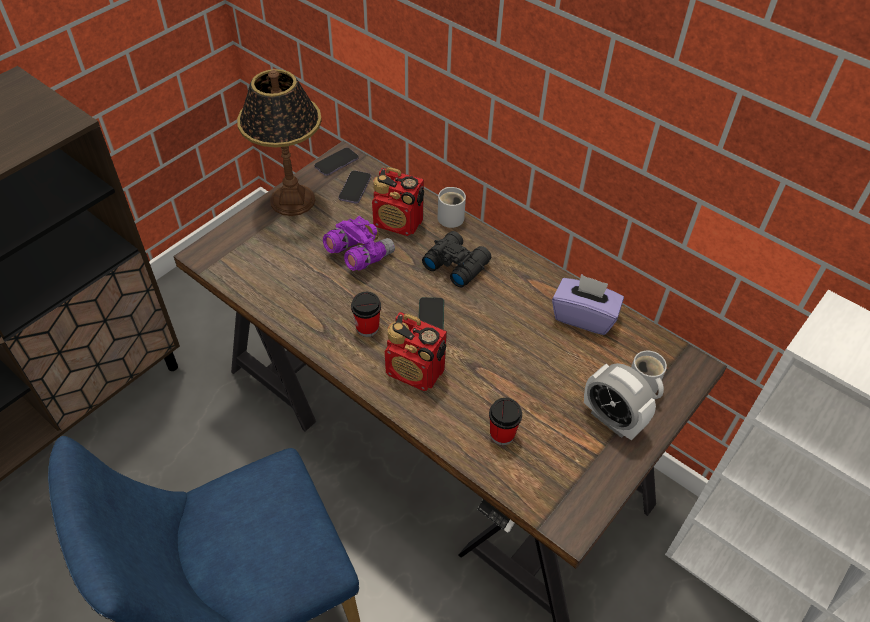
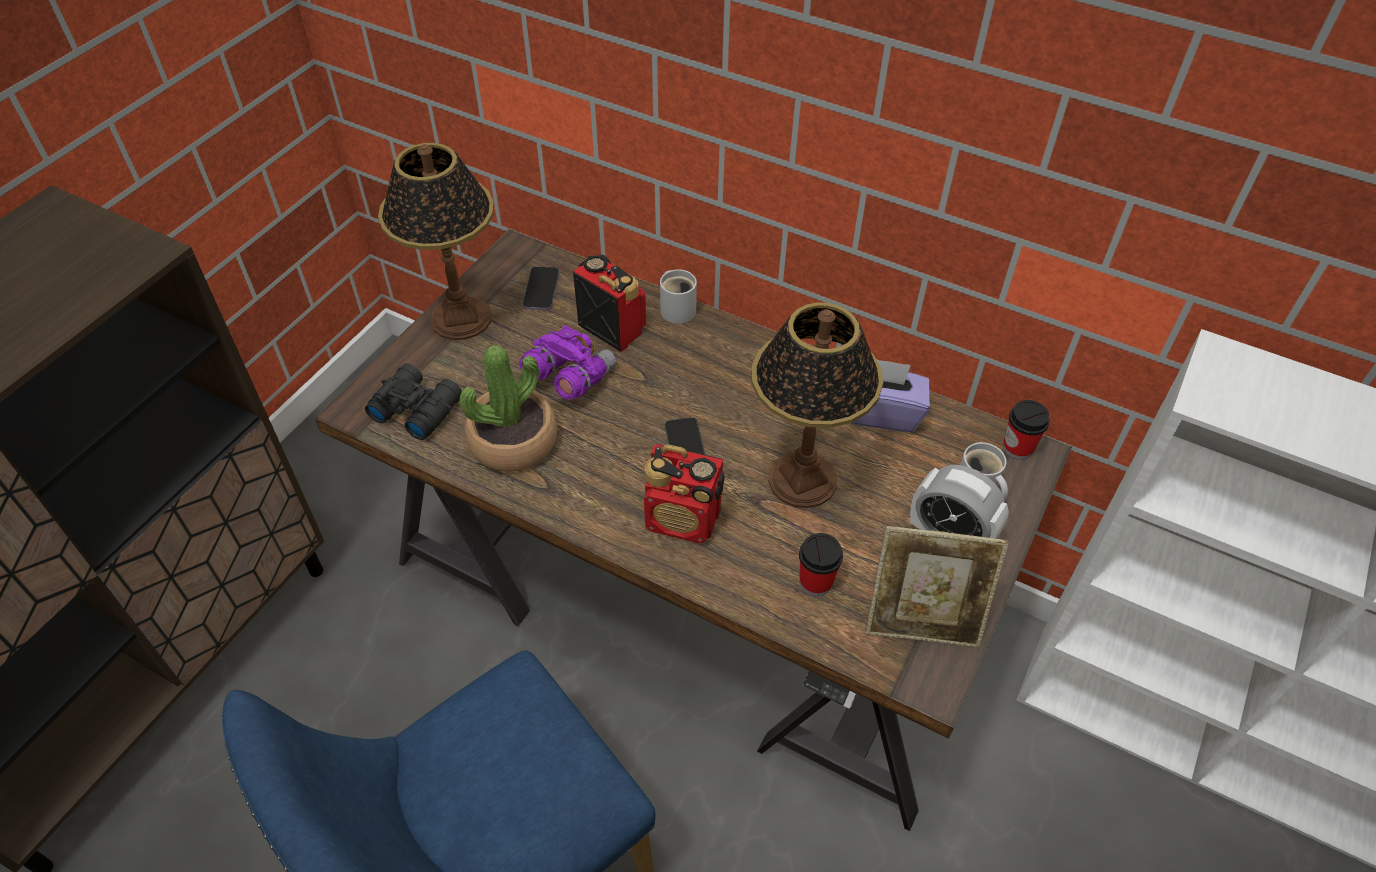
camera: 10 degrees left, 0 degrees up
(307, 294) = (513, 441): none -> potted plant
(336, 163) = (508, 260): phone -> none
(367, 328) = (605, 472): cup -> cup (1017, 448)
(398, 223) = (611, 328): radio -> radio turned 150 degrees counterclockwise
(456, 264) = (700, 370): black binoculars -> black binoculars (416, 408)
(511, 357) = (802, 480): none -> table lamp
(575, 478) = (922, 622): none -> picture frame

